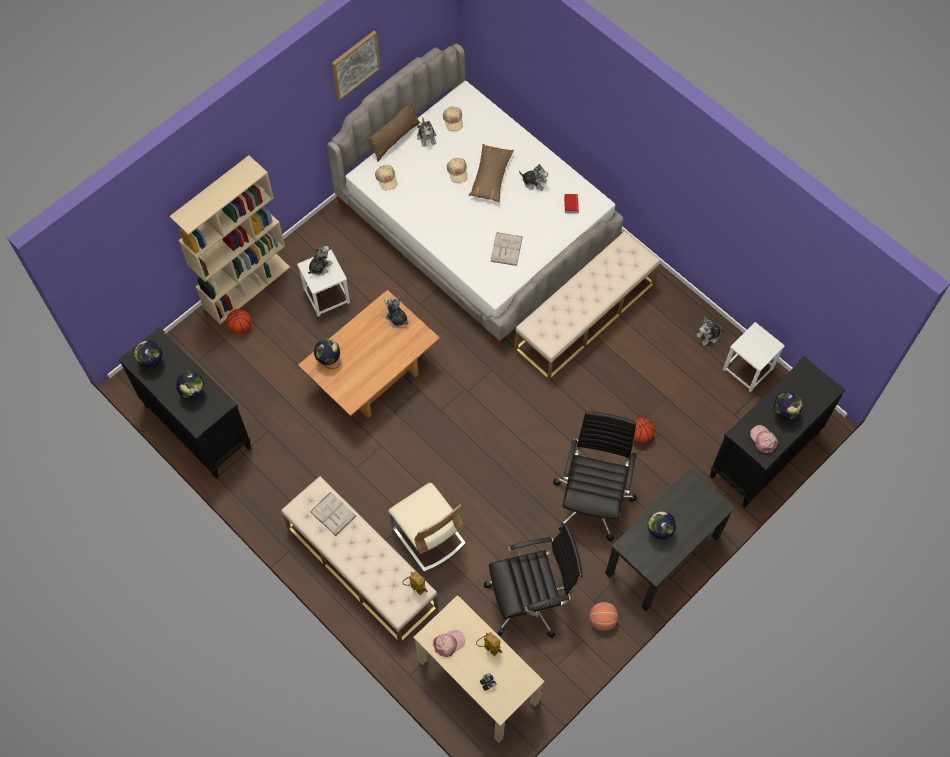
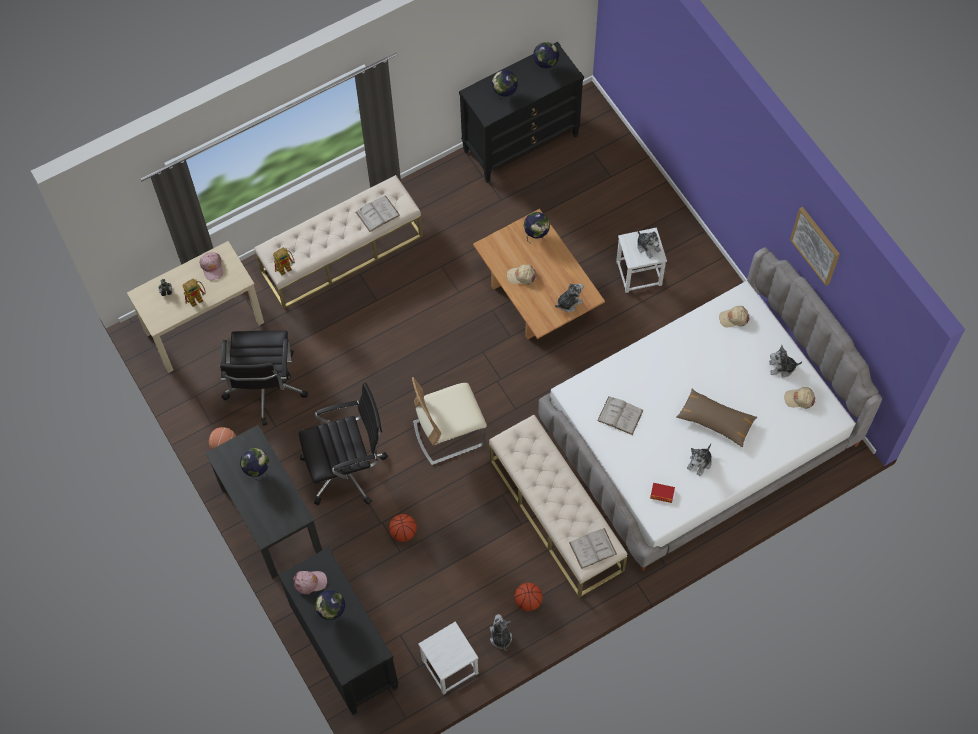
camera: 105 degrees right, 0 degrees up
(240, 327) = (620, 192): basketball -> basketball (528, 601)
(247, 286) = (666, 204): beige bookcase -> none
(395, 139) = (785, 335): brown pillow -> none
(428, 535) = (355, 314): beige chair -> beige chair (449, 433)
(457, 171) = (729, 389): beige cap -> beige cap (521, 276)
(593, 499) = (347, 469): black office chair -> black office chair turned 45 degrees counterclockwise
(630, 255) = (592, 548): none -> white book

